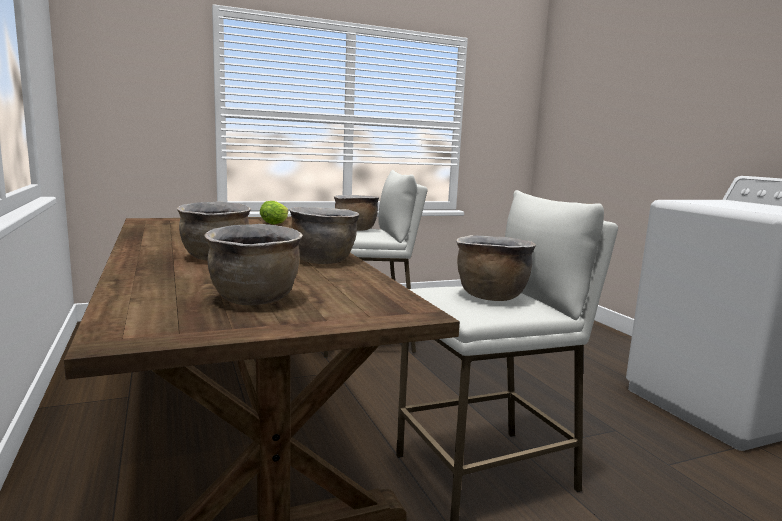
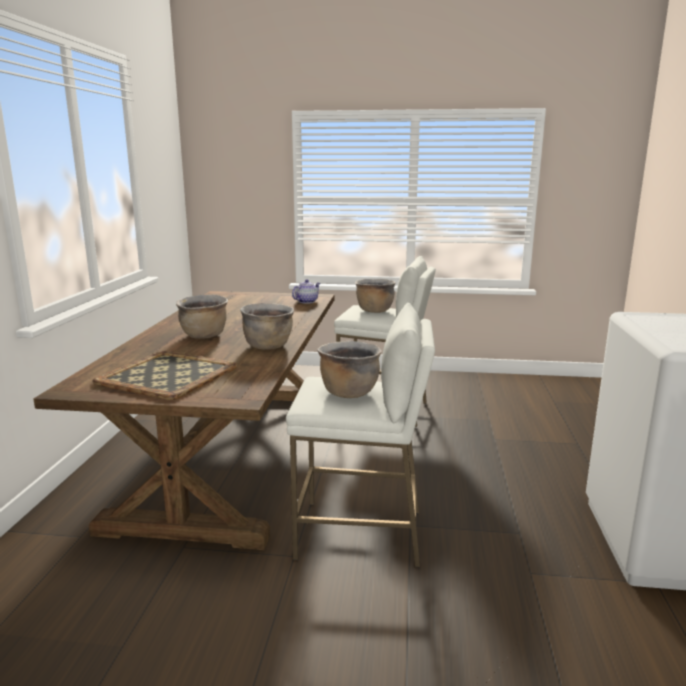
camera: 30 degrees right, 5 degrees up
(255, 300) = (169, 375): brown cooking pot -> tray
(276, 222) = (306, 301): lettuce -> teapot

